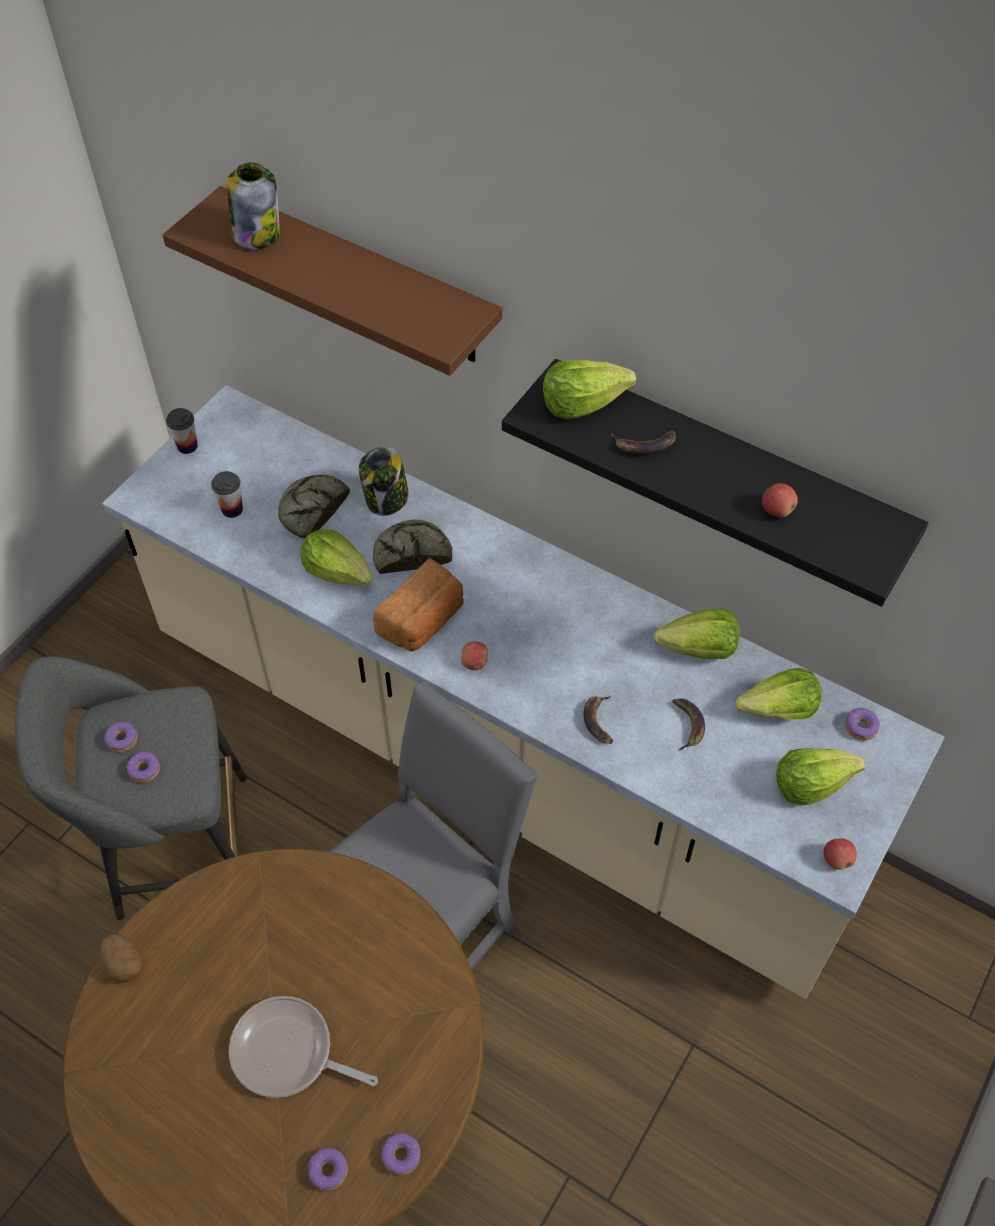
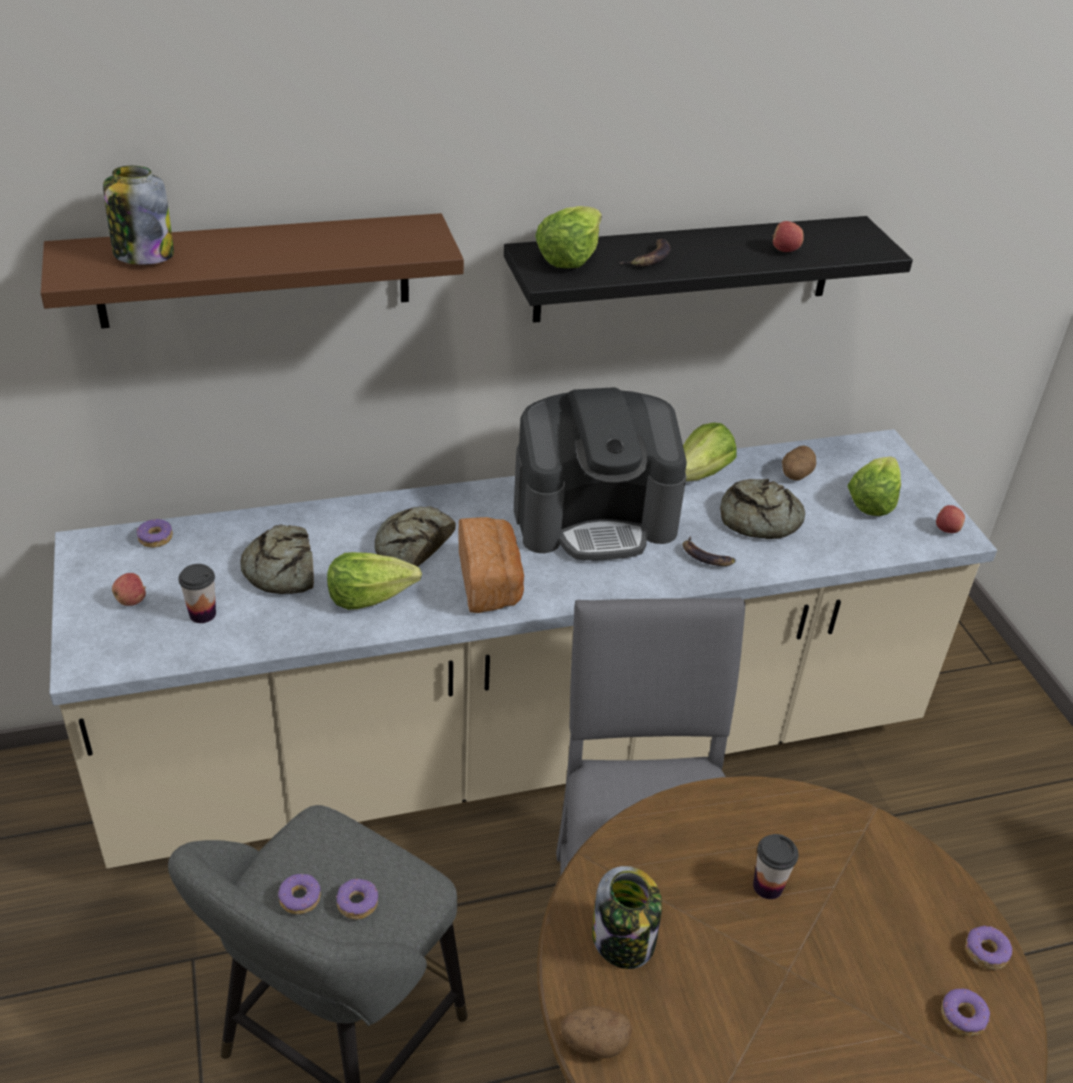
camera: 50 degrees left, 15 degrees down
(187, 446) = (83, 596): cup -> cup (767, 886)
(288, 1053) = (815, 969): frying pan -> none
(386, 499) = (337, 524): jar -> jar (624, 940)
(474, 663) = (569, 582): apple -> apple (132, 600)
(563, 625) = (595, 517): none -> coffee machine
(687, 724) = (759, 520): banana -> bread
(779, 710) = (795, 475): lettuce -> potato
(860, 727) = (850, 453): donut -> donut (155, 538)

